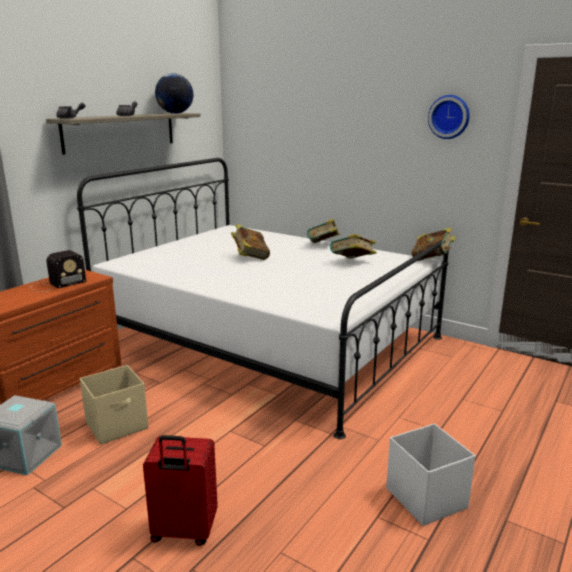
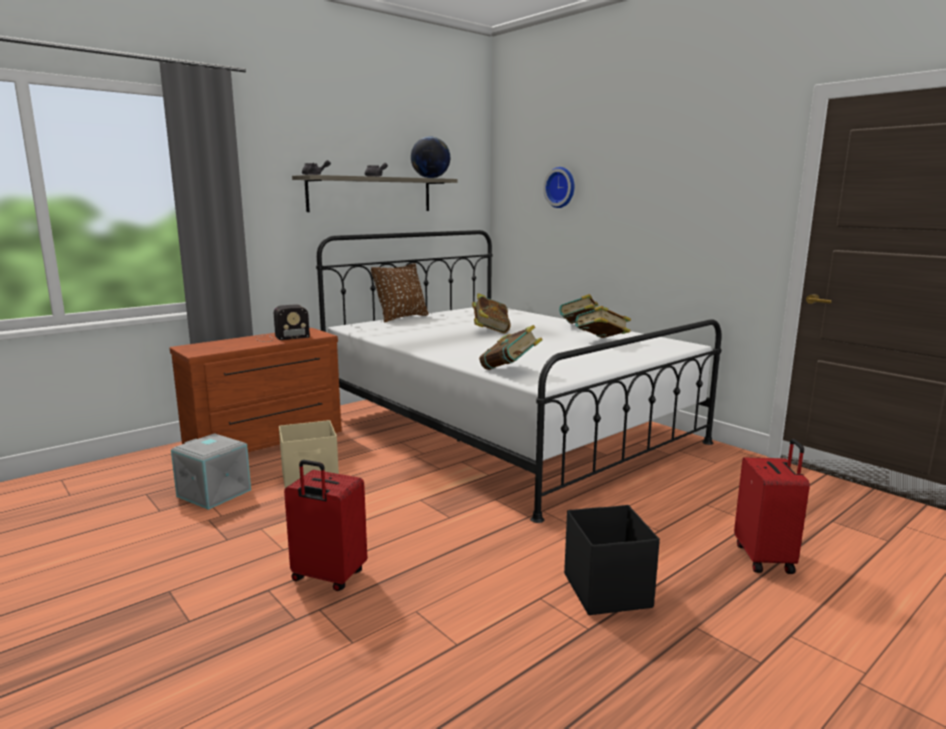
camera: 15 degrees right, 5 degrees down
(158, 247) = (401, 318): none -> brown pillow
(425, 497) = (607, 590): white storage box -> black storage box
(432, 260) = (700, 345): book -> book (510, 370)
(449, 117) = (726, 175): wall clock -> wall clock (561, 187)
(526, 444) = (765, 558): none -> red suitcase

